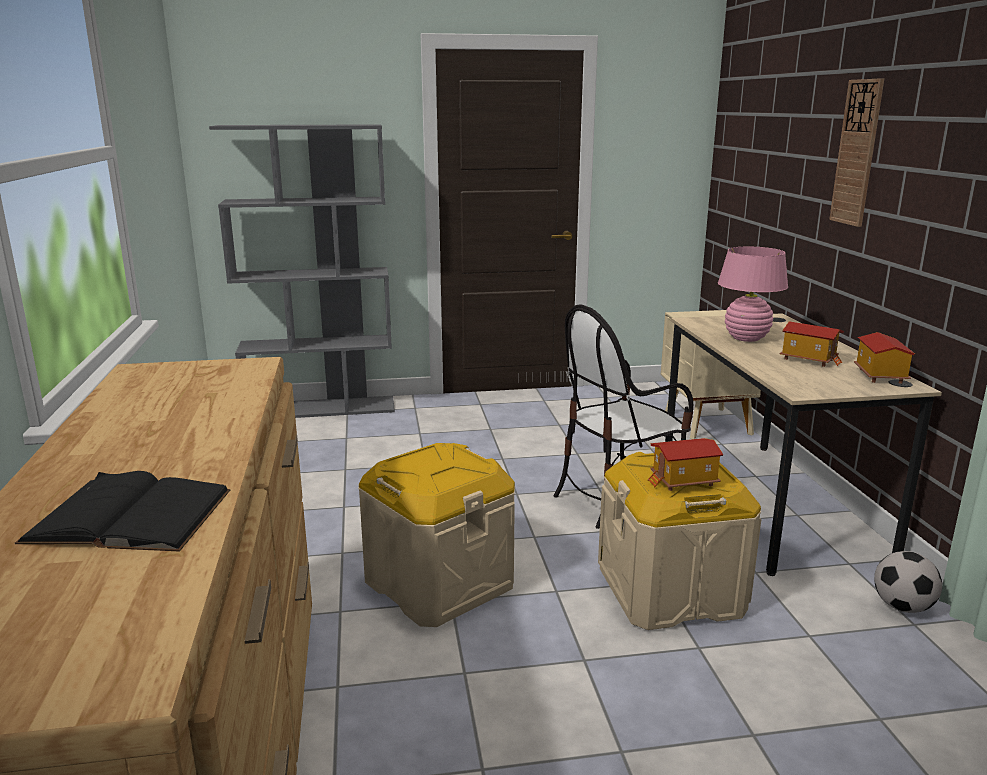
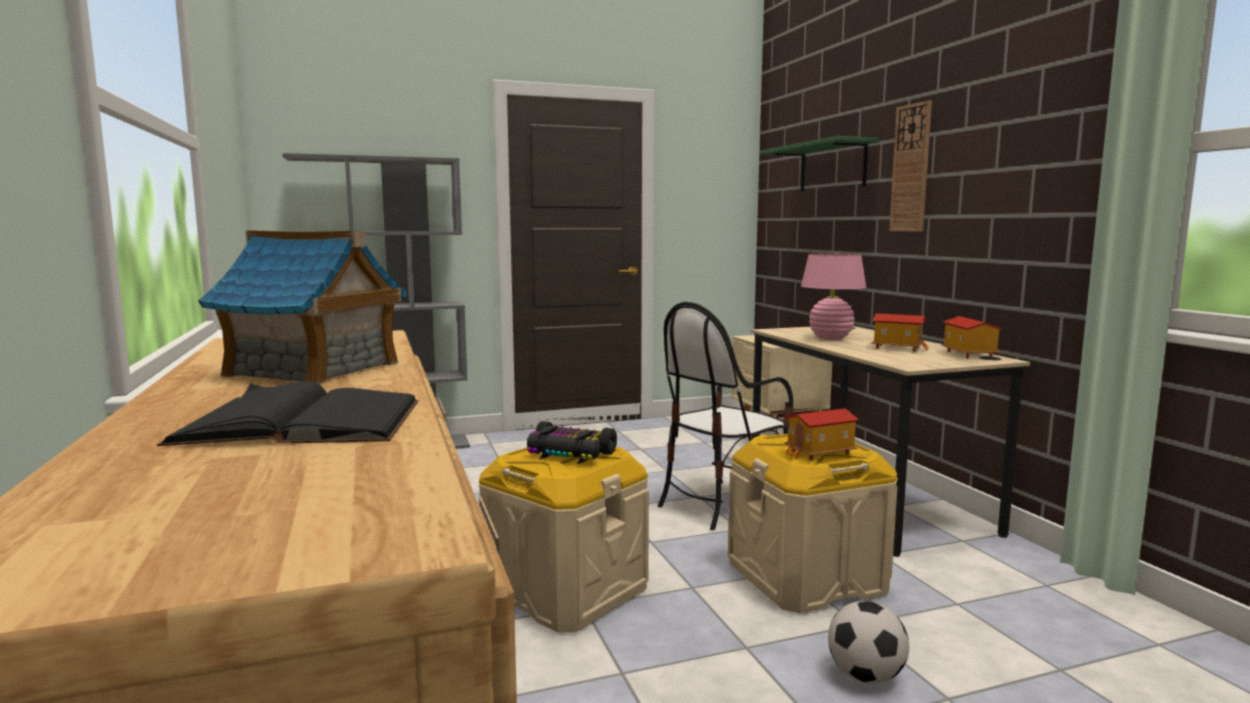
camera: 10 degrees left, 10 degrees down
(173, 428) = (313, 369): none -> toy house
(442, 465) = (569, 454): none -> toy car
(784, 135) = (832, 167): none -> green shelf
(902, 607) = (1028, 571): football -> football (865, 676)

